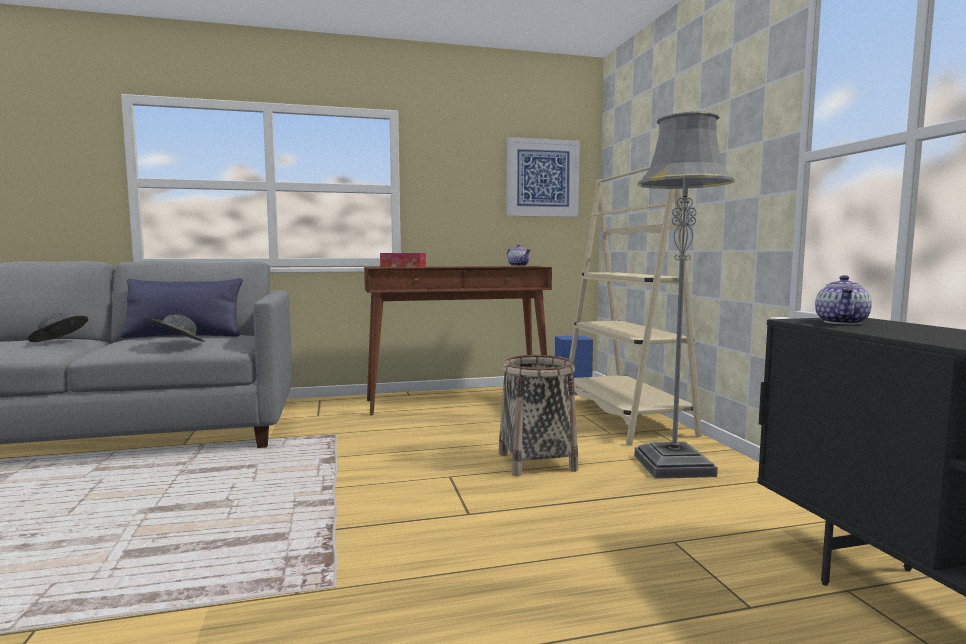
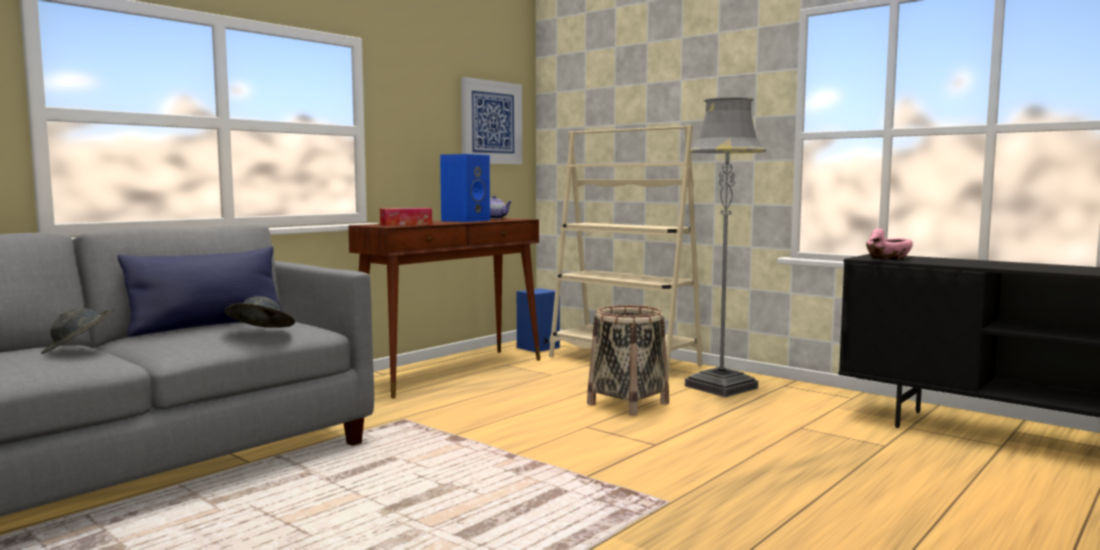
camera: 35 degrees left, 0 degrees up
(478, 266) = (465, 220): none -> blue speaker
(843, 322) = (887, 258): teapot -> pink bowl

